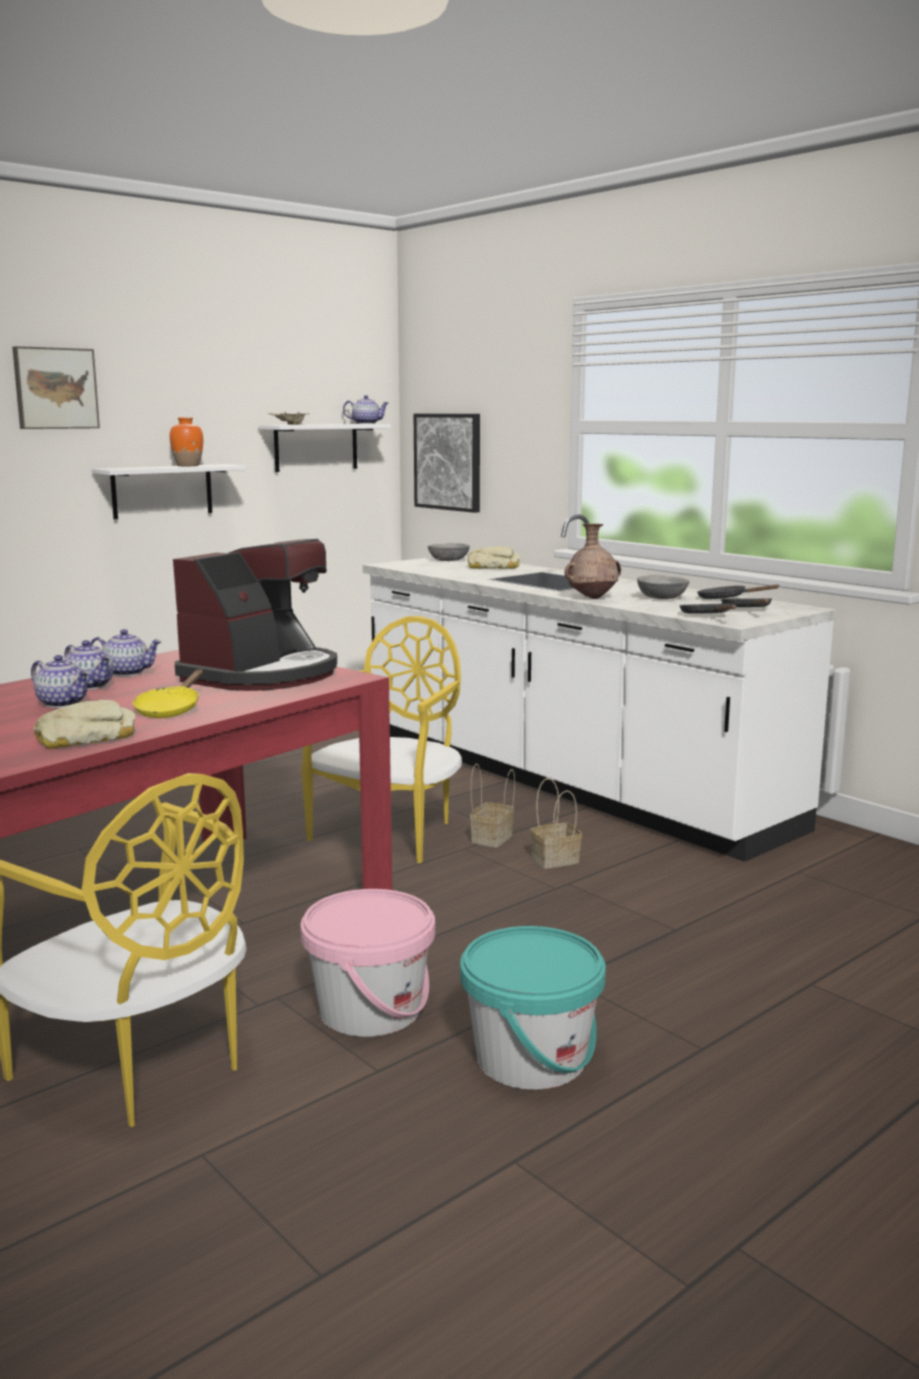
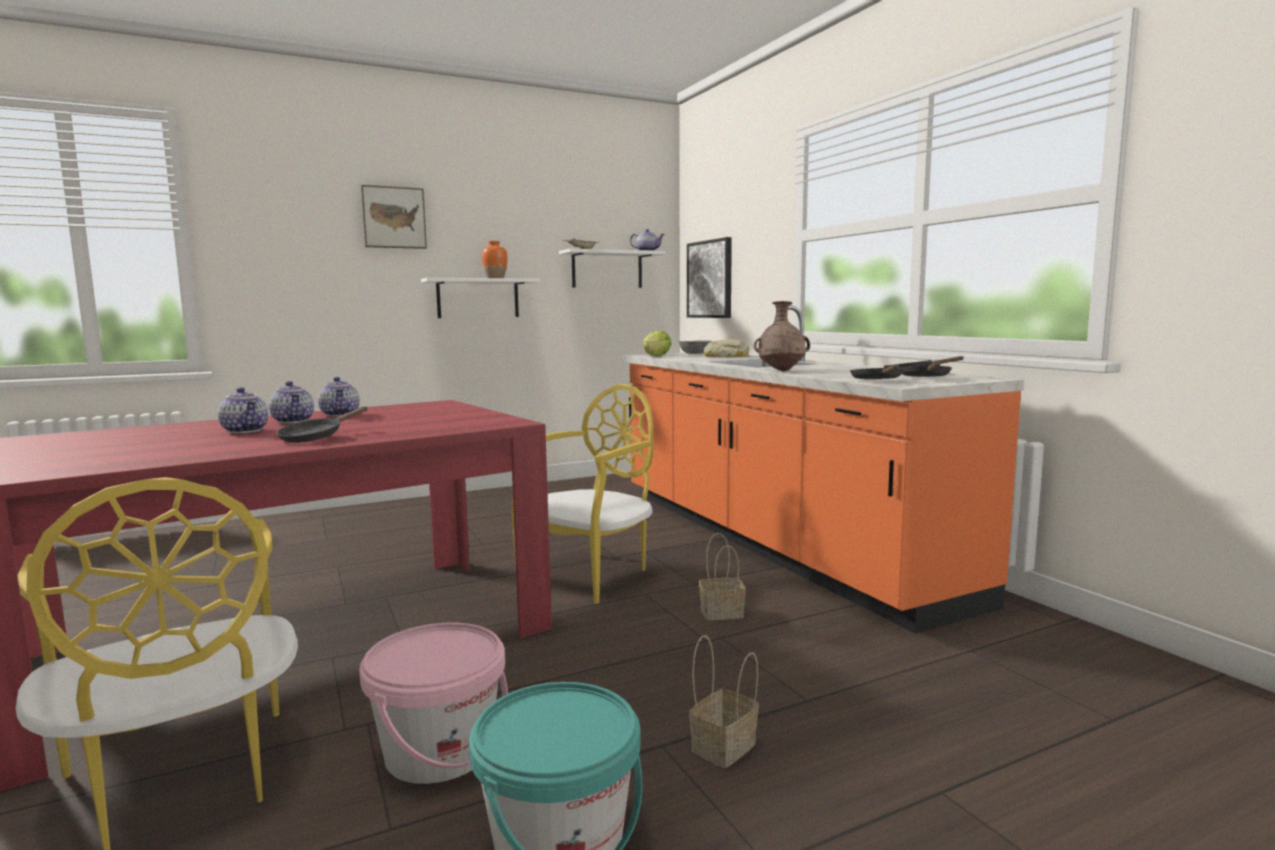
camera: 15 degrees right, 5 degrees down
(86, 738) = (202, 453): bread -> none
(127, 673) = (341, 414): teapot -> teapot turned 45 degrees clockwise
(170, 709) = (316, 437): yellow frying pan -> black frying pan
(262, 675) = (441, 419): coffee machine -> none
(409, 567) = (656, 356): none -> lettuce
(492, 839) = (674, 588): basket -> basket (723, 748)
(564, 780) = (772, 541): white counter -> orange counter
(661, 598) = (848, 371): grey bowl -> none

